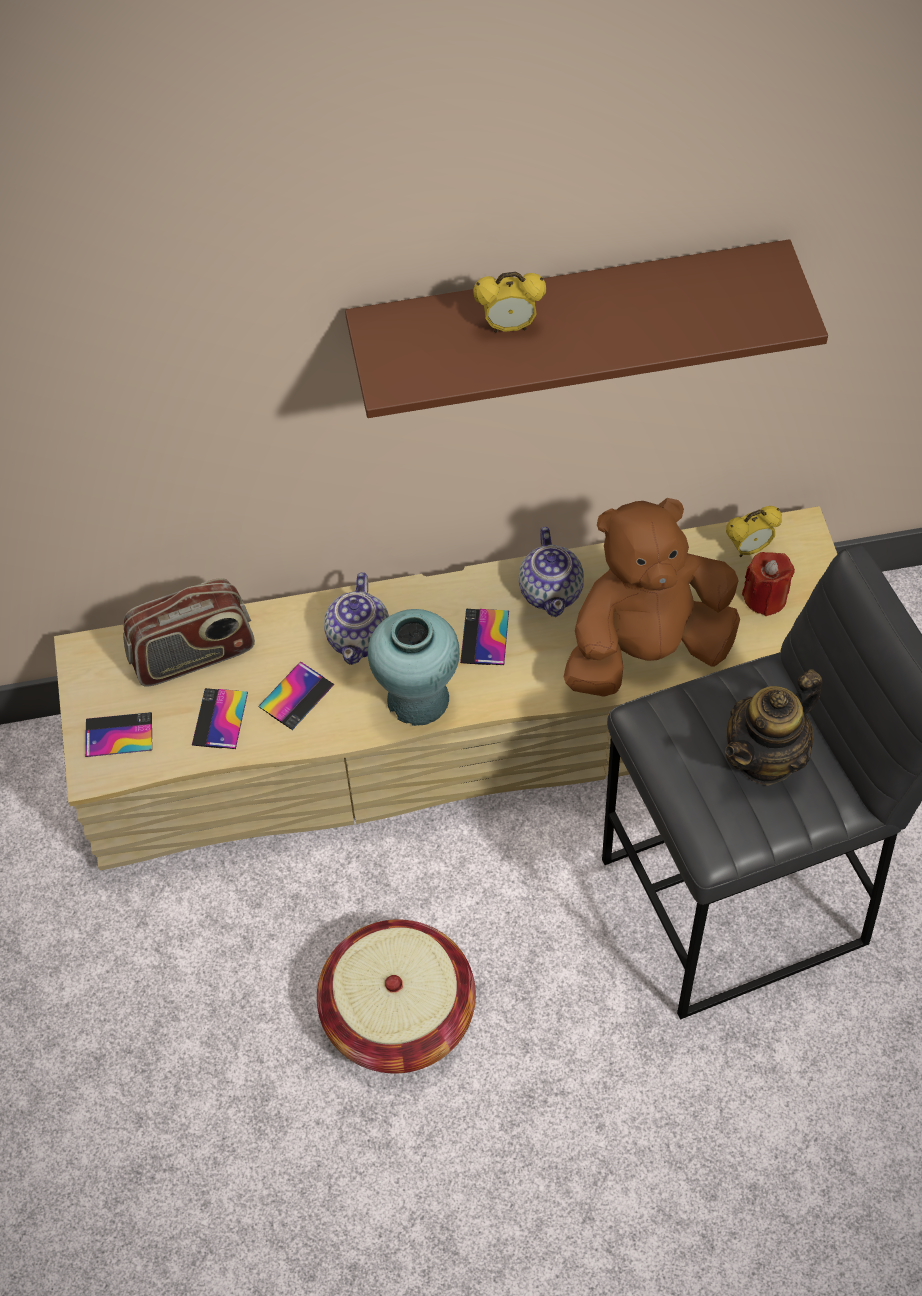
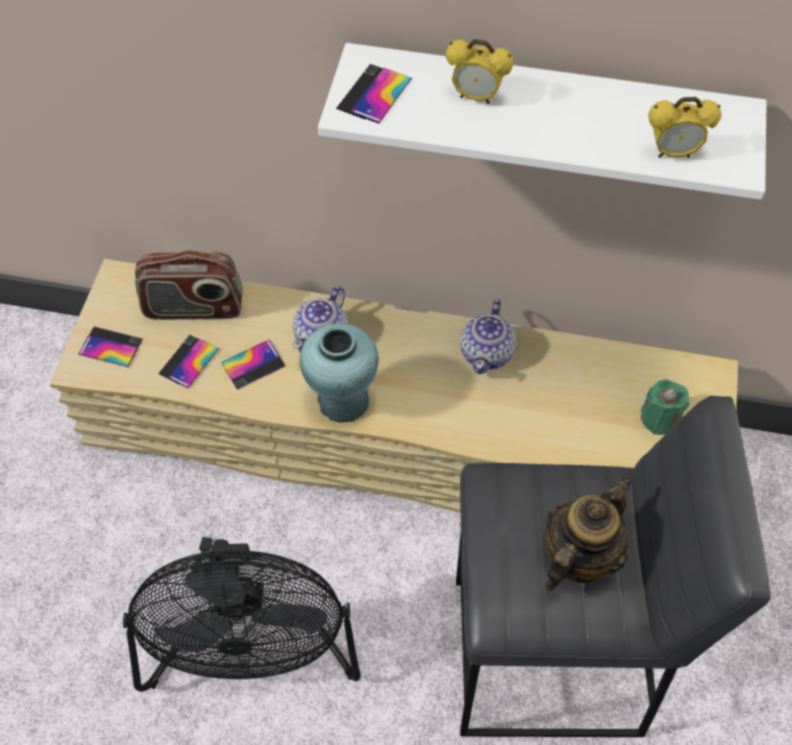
camera: 20 degrees right, 0 degrees up
(399, 1013) = (245, 640): basket -> black fan
(484, 637) = (418, 370): phone -> phone (374, 94)
(568, 314) = (545, 111): brown shelf -> white shelf
(646, 649) = (541, 426): brown plush toy -> none
(749, 549) = (663, 375): alarm clock -> alarm clock (672, 153)
(765, 597) = (659, 418): red candle -> green candle
(766, 757) = (578, 556): teapot -> teapot turned 150 degrees clockwise

